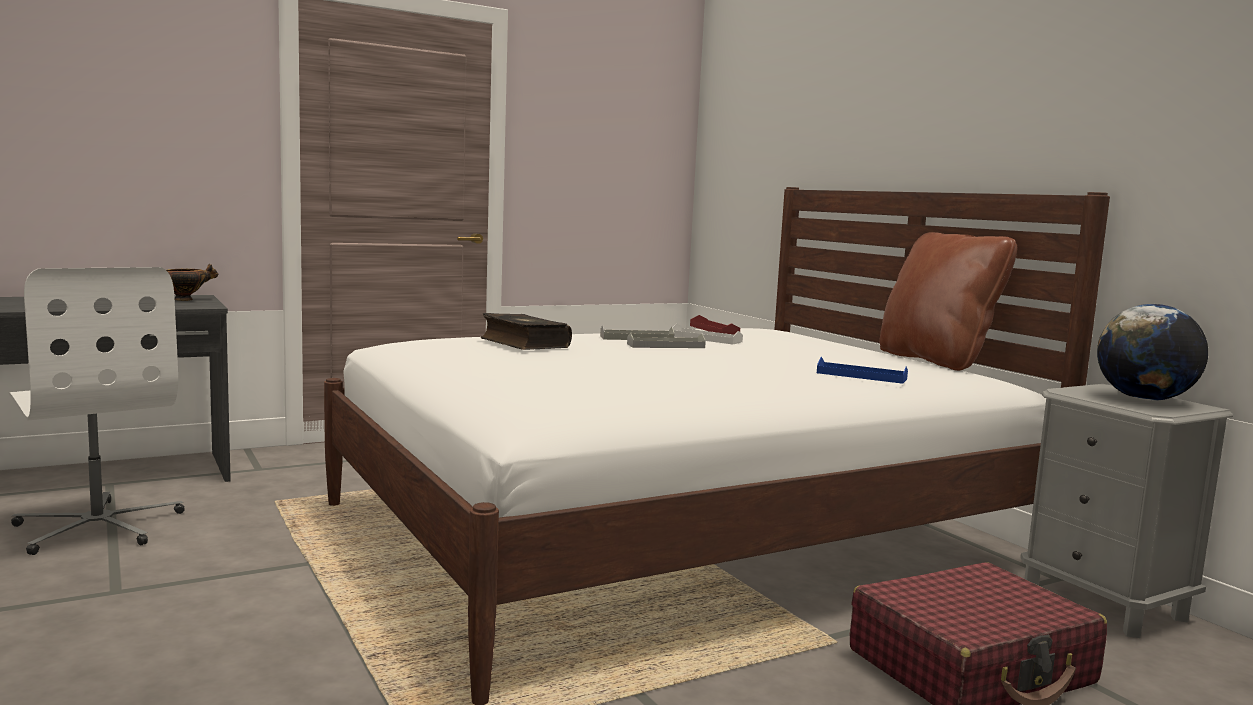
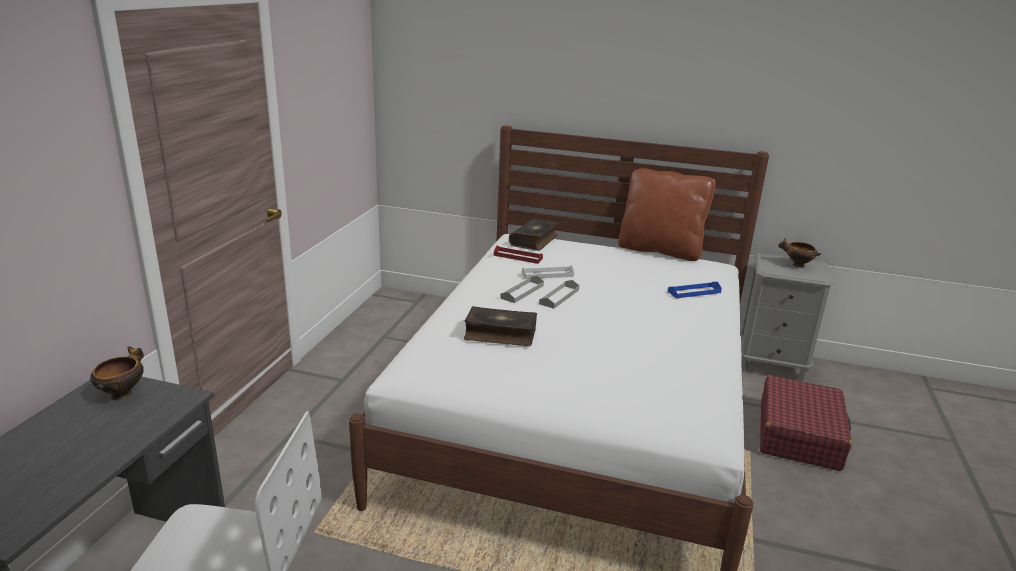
camera: 45 degrees left, 15 degrees up
(774, 330) = (534, 241): none -> book
(1144, 399) = (796, 265): globe -> bowl

